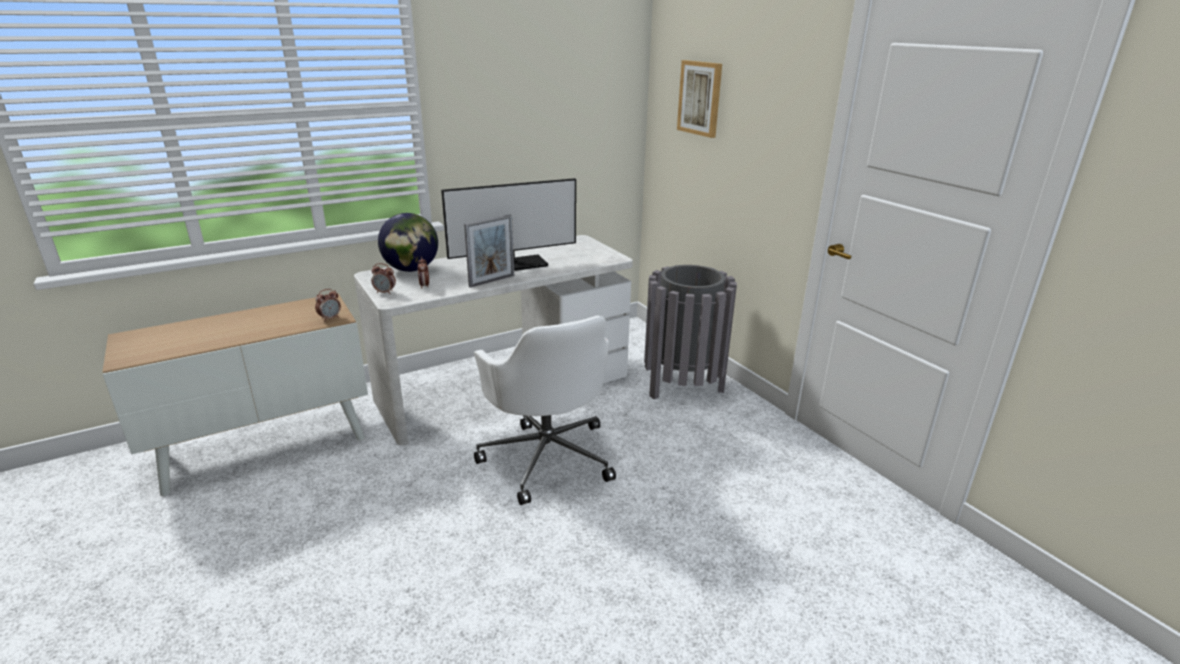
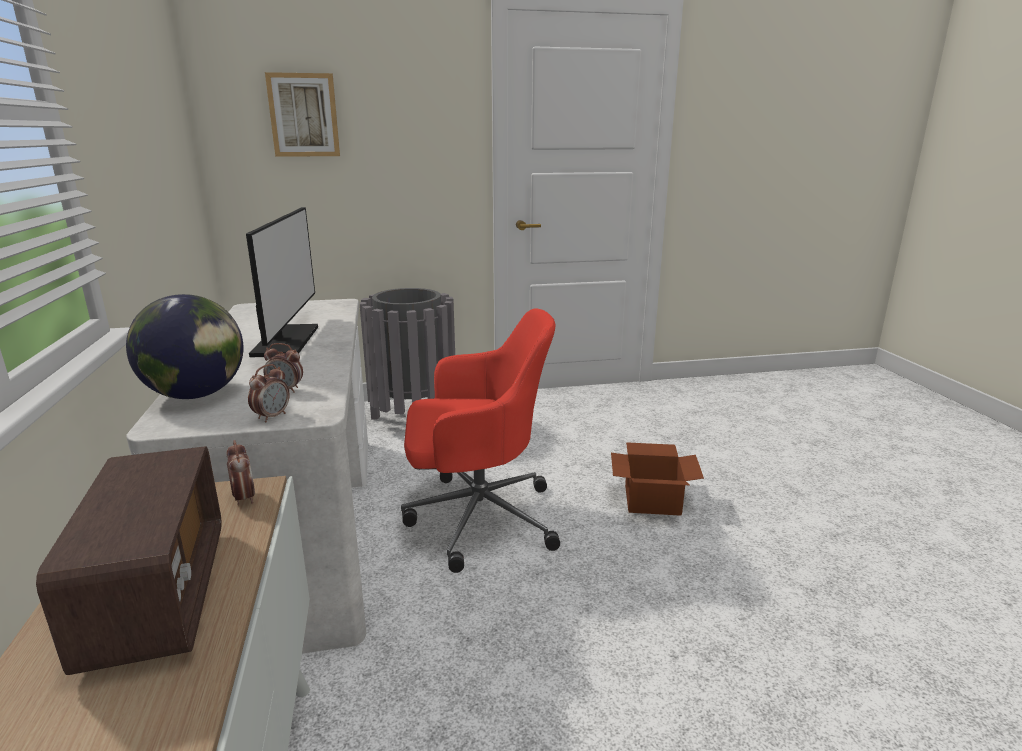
camera: 70 degrees left, 5 degrees down
(250, 326) = (158, 597): none -> radio
(492, 281) = (326, 354): picture frame -> none
(547, 456) = (477, 518): white office chair -> red office chair
(633, 556) = (653, 499): none -> cardboard box

